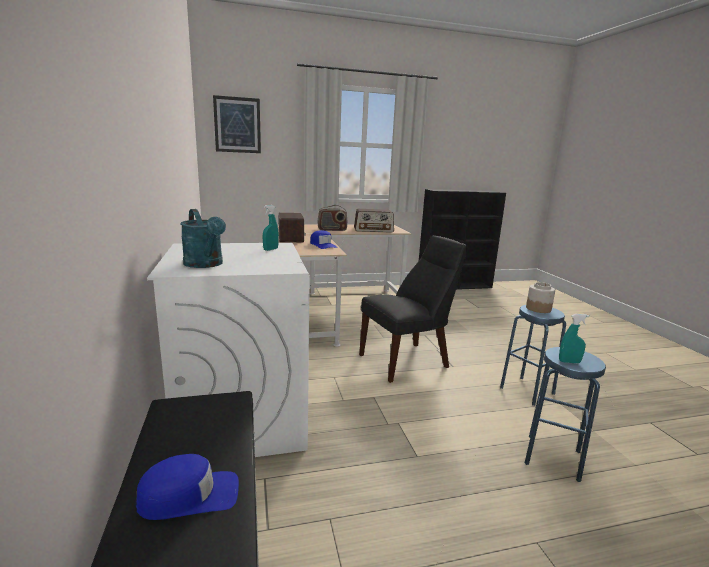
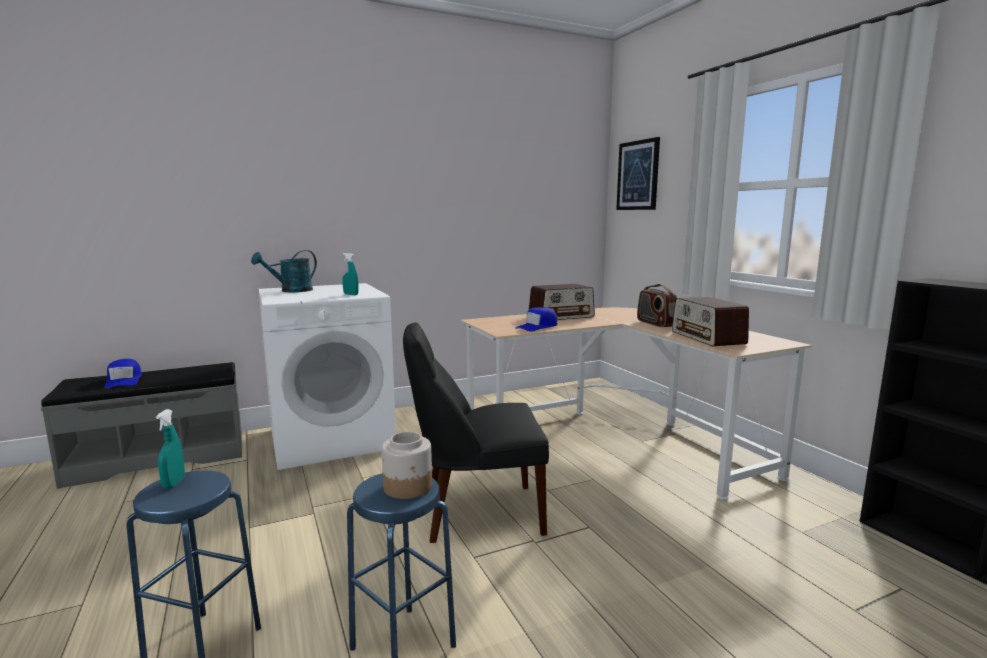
camera: 80 degrees right, 5 degrees down
(407, 360) = (476, 513): black chair -> black chair turned 120 degrees clockwise

